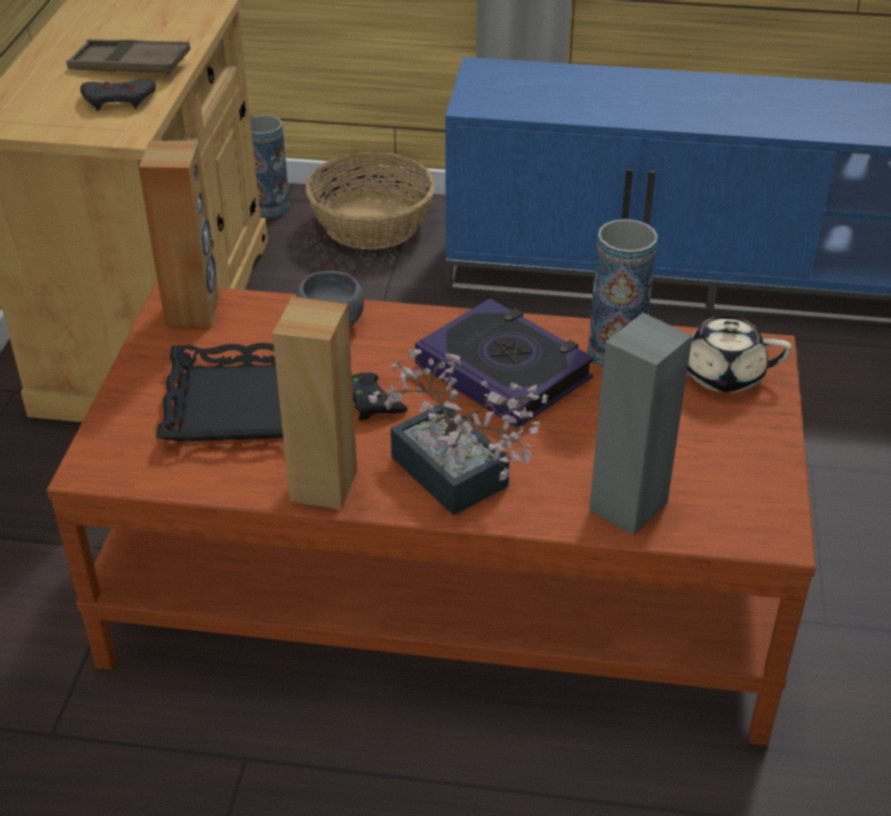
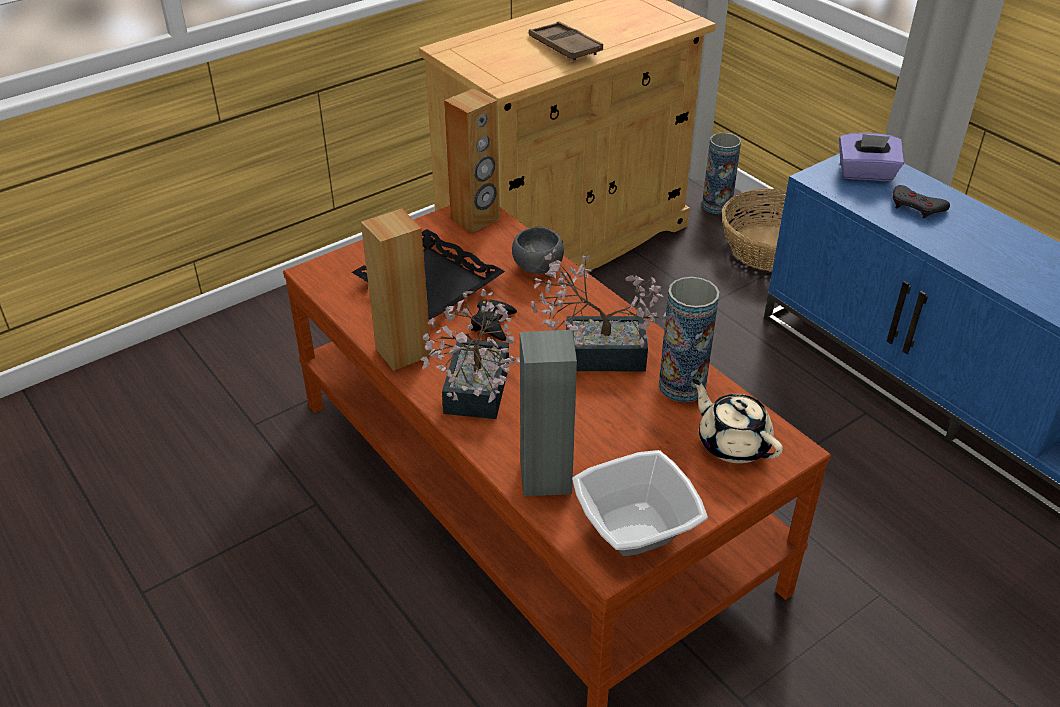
camera: 45 degrees right, 0 degrees up
(118, 100) = (527, 64): grey game controller -> grey game controller (916, 206)
(503, 371) = (594, 353): book -> potted plant
(505, 83) = (866, 173): none -> purple tissue box
(750, 493) = (634, 526): none -> bowl

